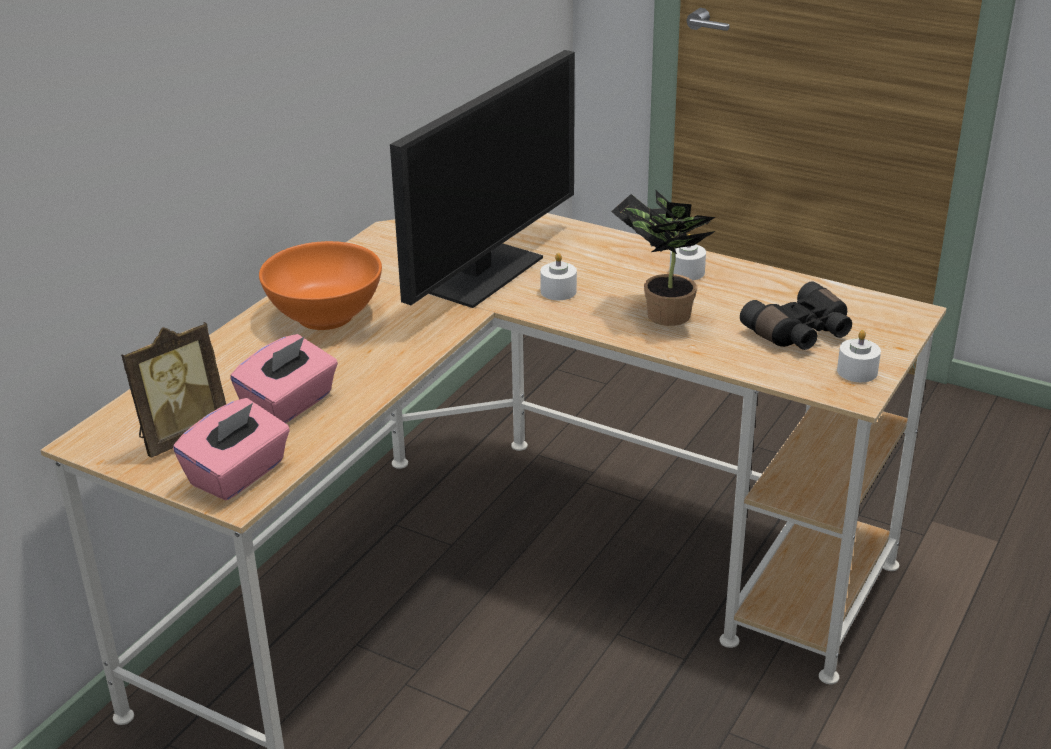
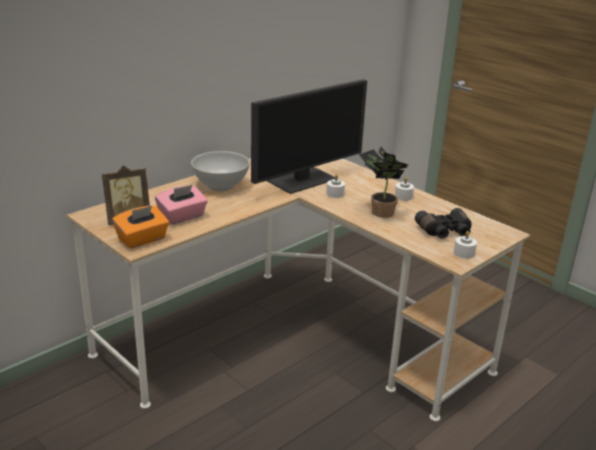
camera: 15 degrees right, 5 degrees down
(238, 474) = (142, 239): pink tissue box -> orange tissue box
(325, 316) = (220, 186): orange bowl -> white bowl

